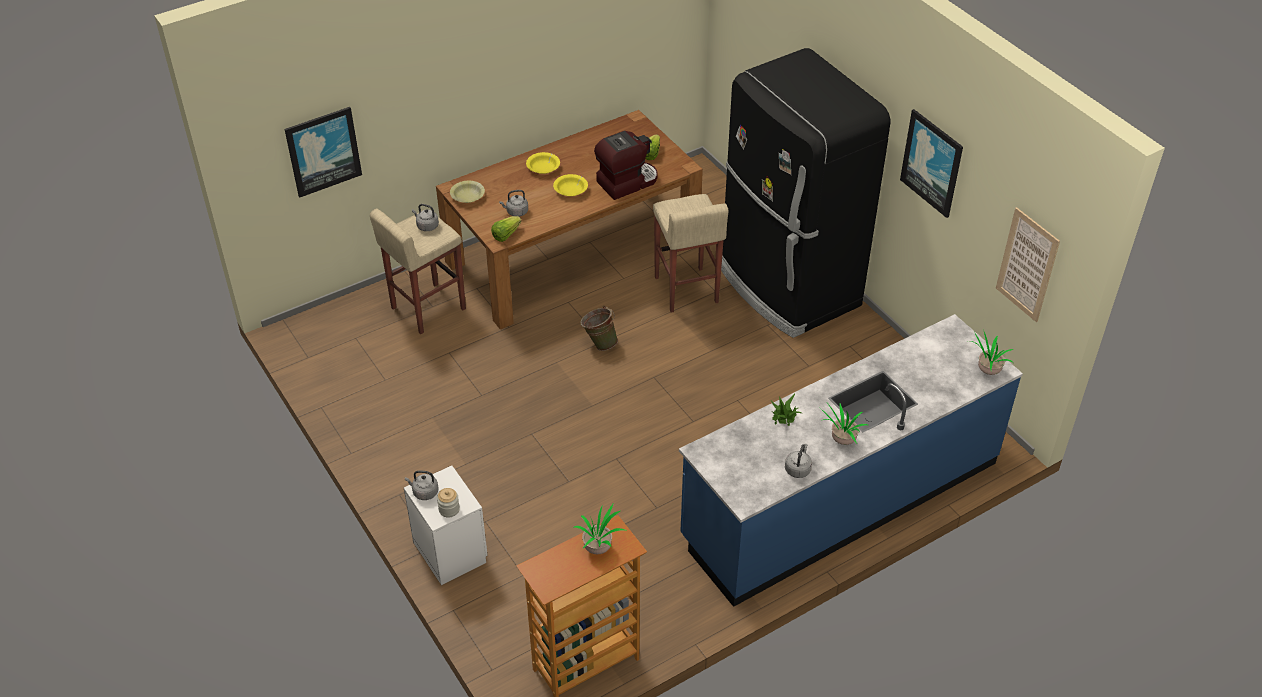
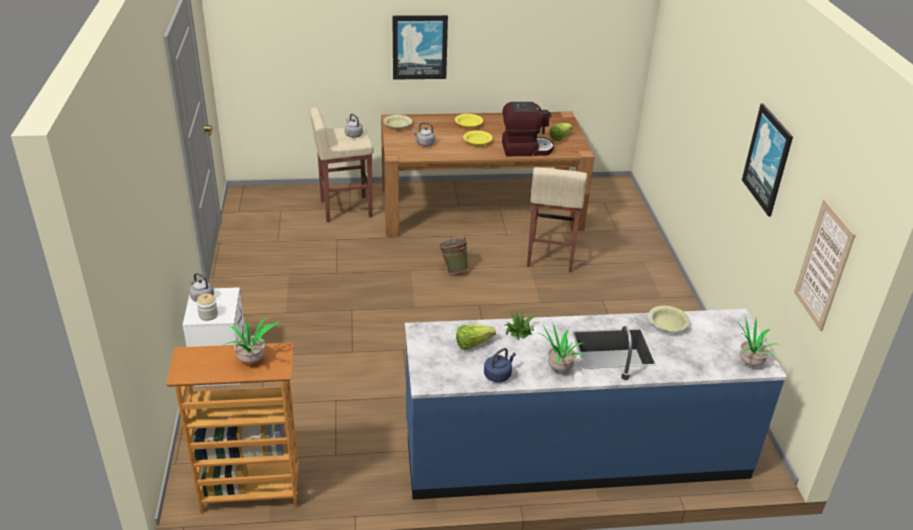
camera: 25 degrees right, 10 degrees down
(323, 151) = (290, 50): picture -> picture (419, 47)
(506, 235) = (404, 154): lettuce -> lettuce (473, 344)
(787, 286) = (638, 279): black fridge -> none
(798, 469) = (498, 375): grey kettle -> blue kettle
(901, 357) = (667, 324): none -> yellow bowl

